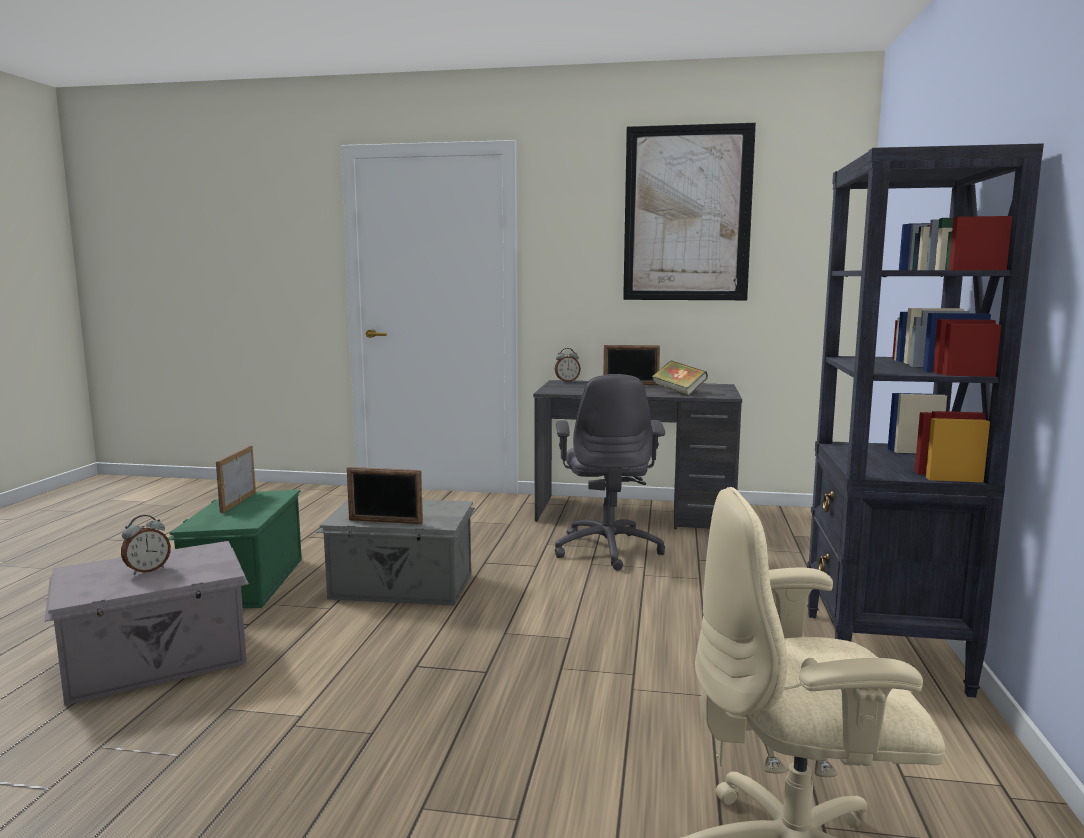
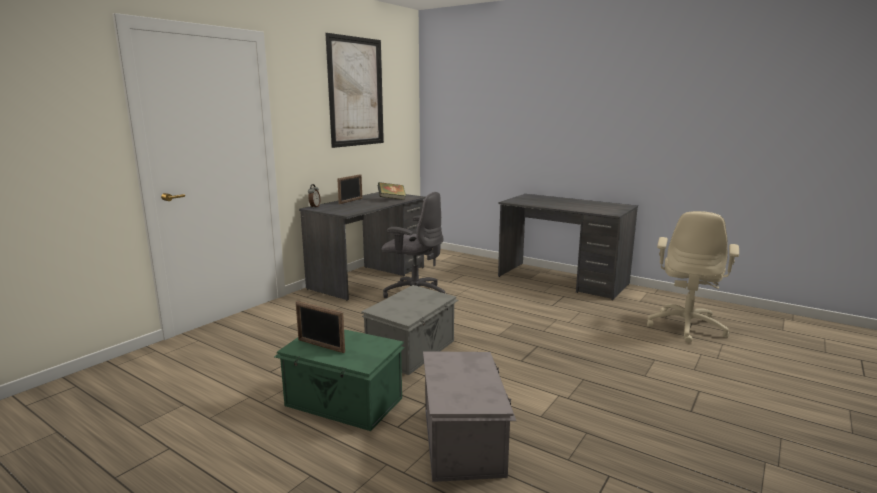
camera: 65 degrees left, 5 degrees up
(147, 570) = (463, 378): alarm clock -> none
(385, 521) = (425, 308): picture frame -> none
(883, 652) = (562, 280): black bookcase -> grey desk

